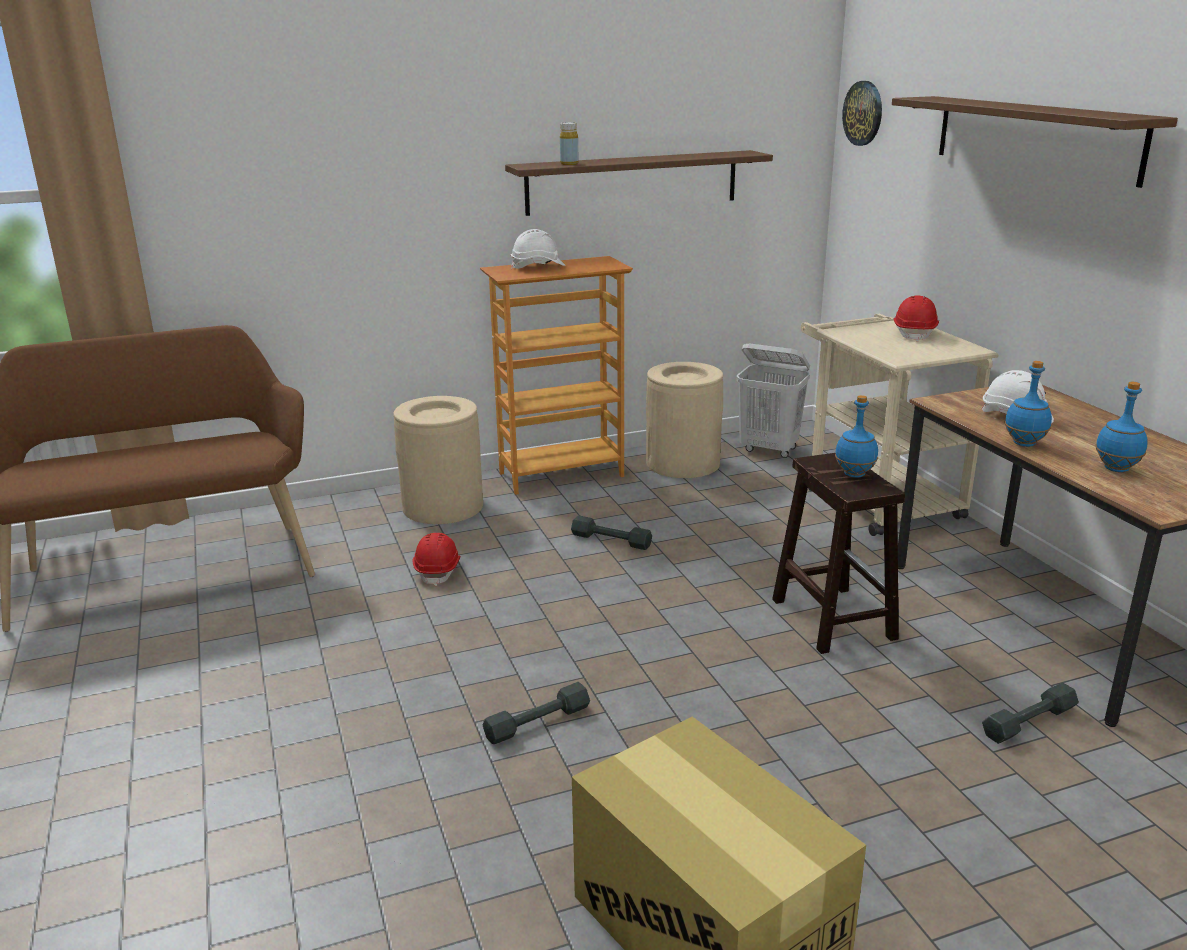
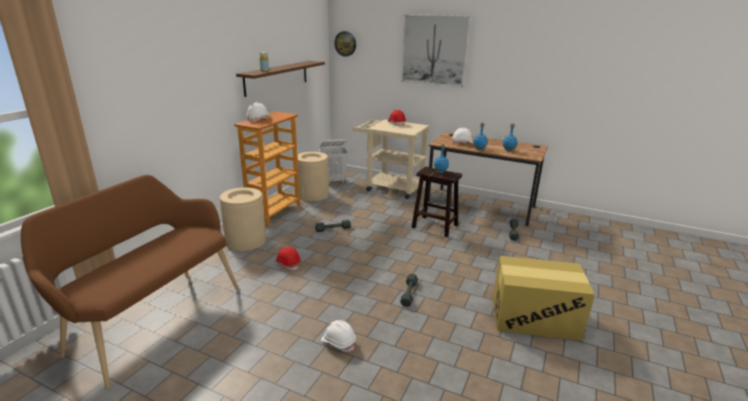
camera: 45 degrees left, 0 degrees up
(293, 734) = (338, 342): none -> white hard hat
(1034, 137) = (434, 50): brown shelf -> picture

